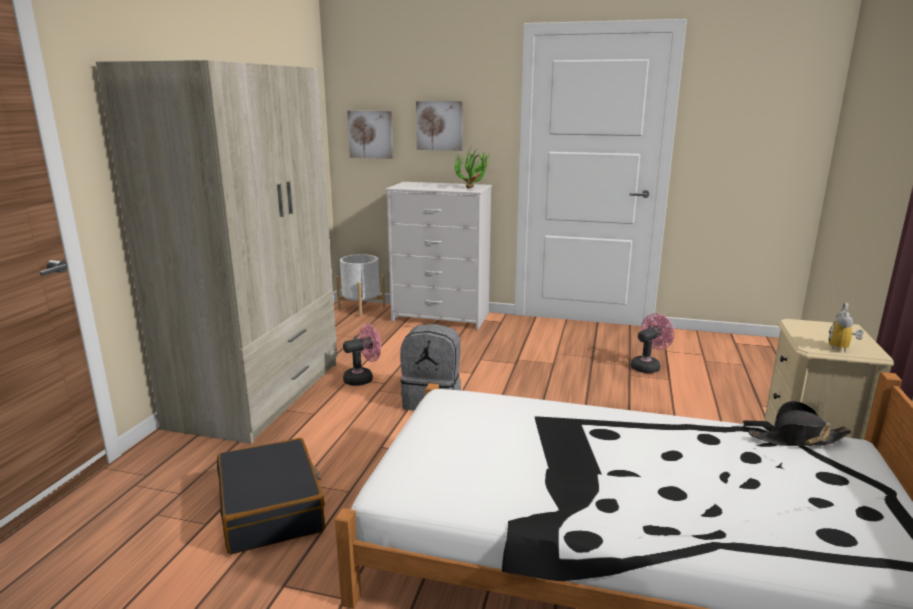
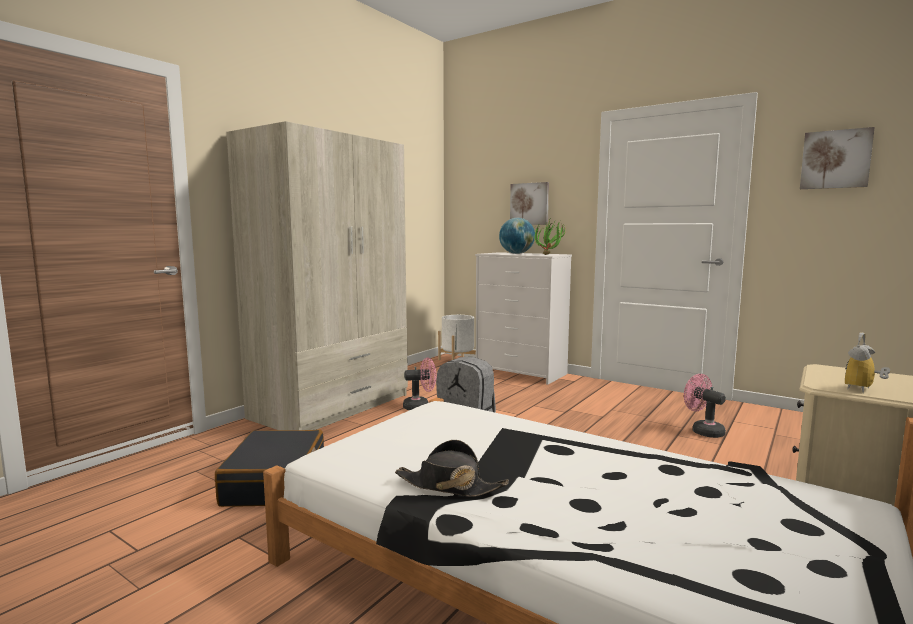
camera: 20 degrees right, 10 degrees down
(371, 134) = (475, 213): picture -> picture (835, 159)
(432, 186) = (516, 253): none -> globe
(648, 366) = (703, 431): pink fan -> pink fan turned 105 degrees counterclockwise
(797, 439) = (784, 485): black hat -> black hat (449, 485)

